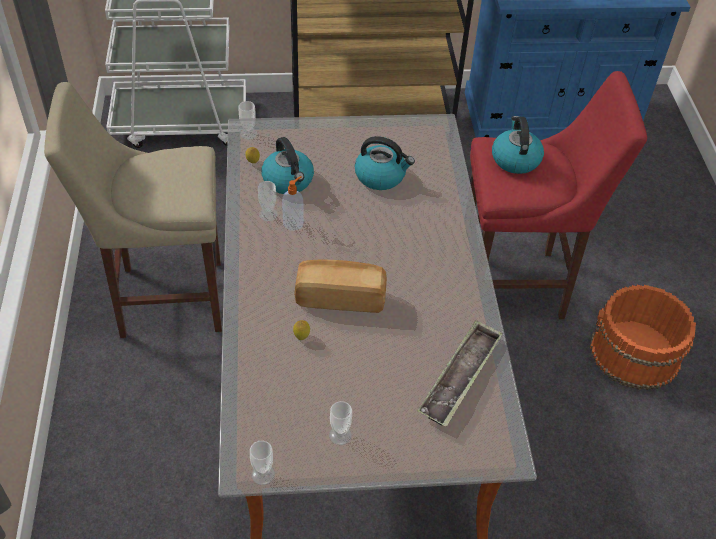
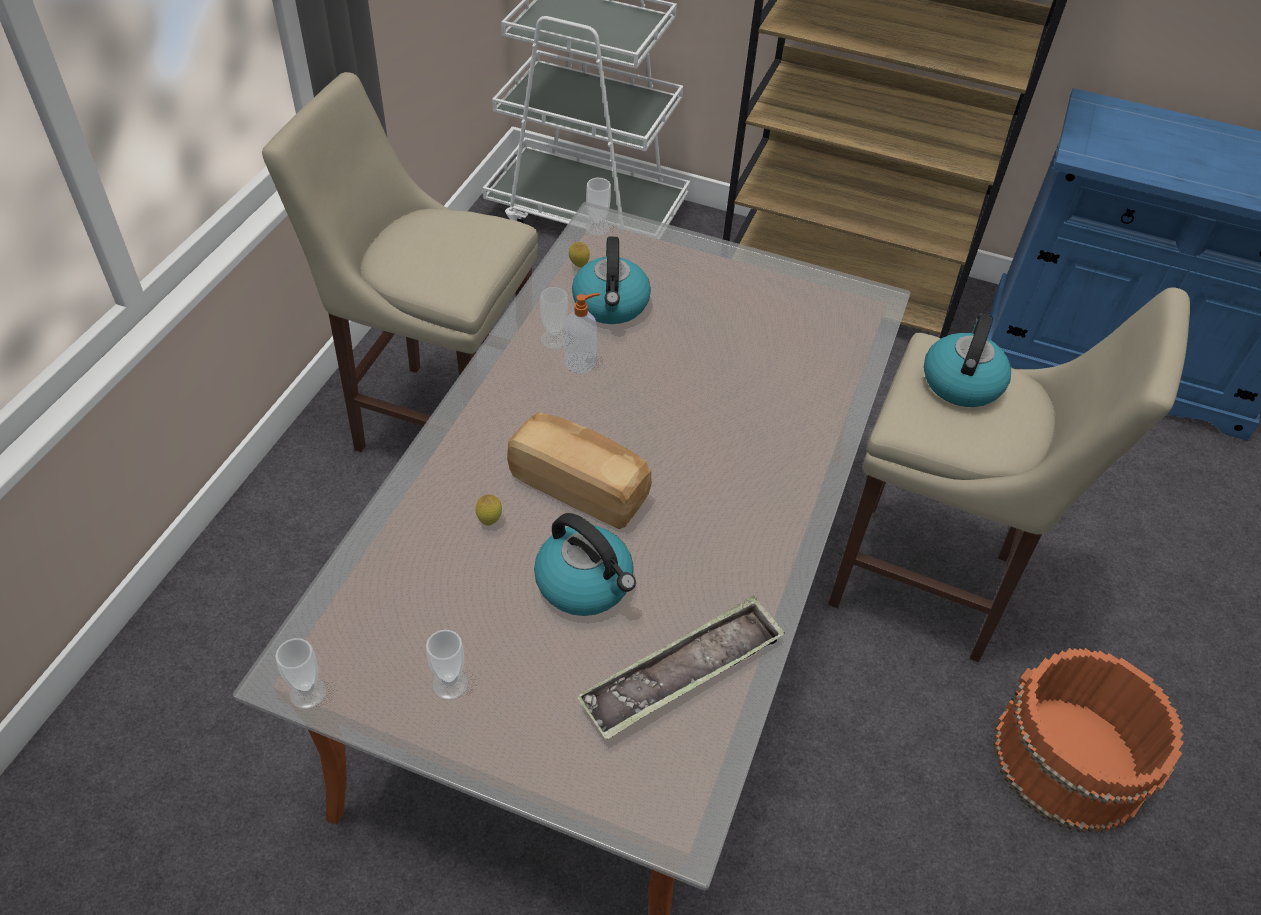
camera: 25 degrees right, 0 degrees up
(381, 176) = (745, 341): kettle -> kettle (585, 583)
(517, 285) = (930, 584): red stool -> beige stool

